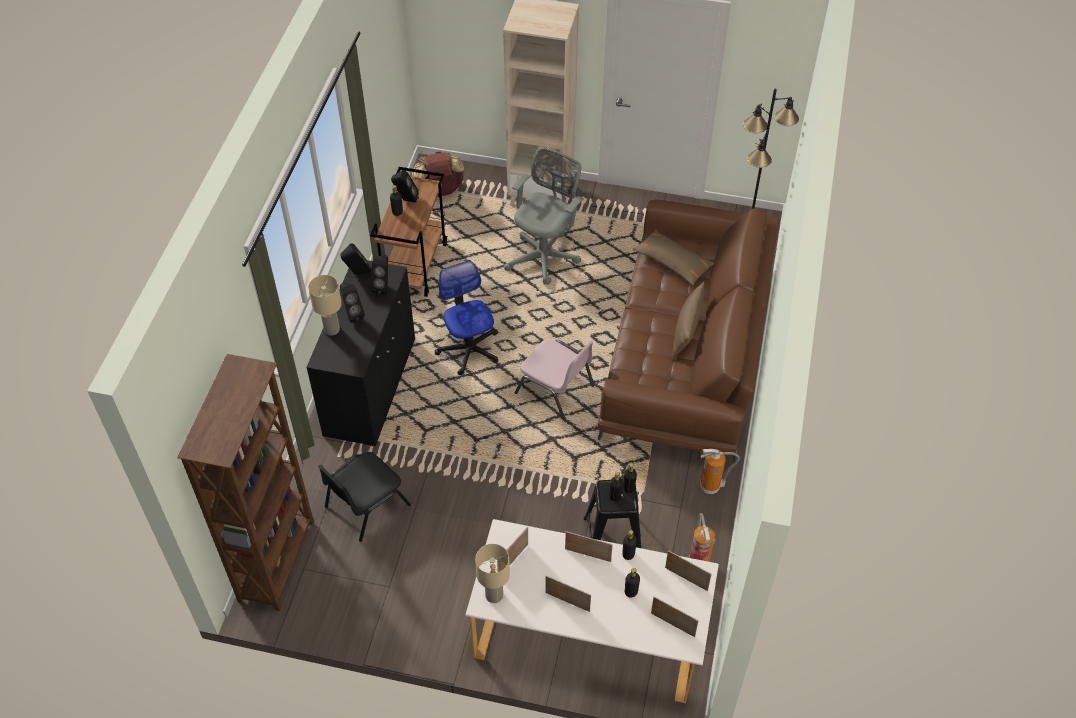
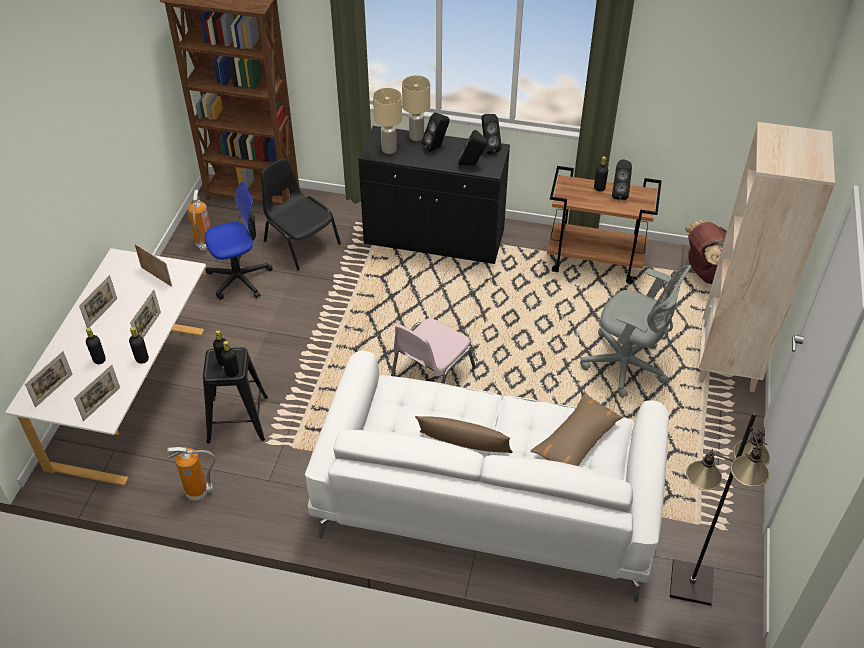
camera: 90 degrees right, 5 degrees down
(469, 349) = (483, 305): office chair -> office chair (239, 278)
(494, 595) = (123, 265): beige table lamp -> beige table lamp (389, 150)
(685, 353) = (487, 497): brown sofa -> white sofa
(711, 487) = (292, 511): fire extinguisher -> fire extinguisher (205, 245)

